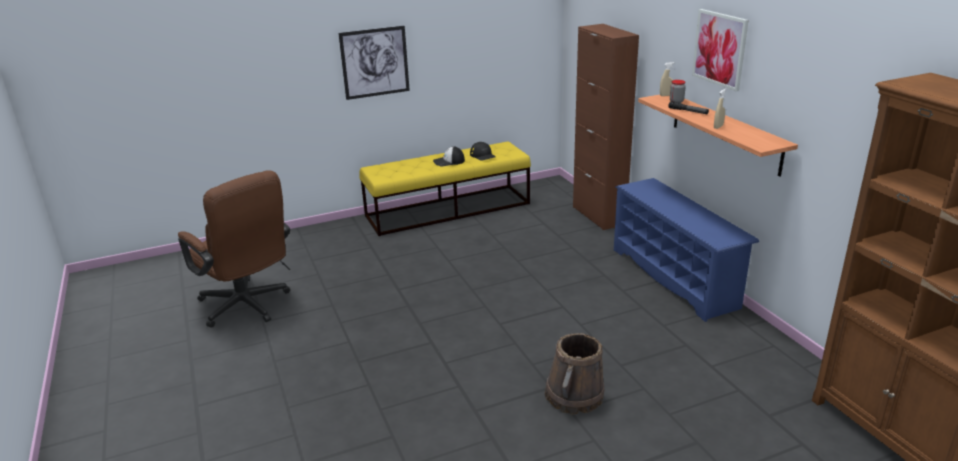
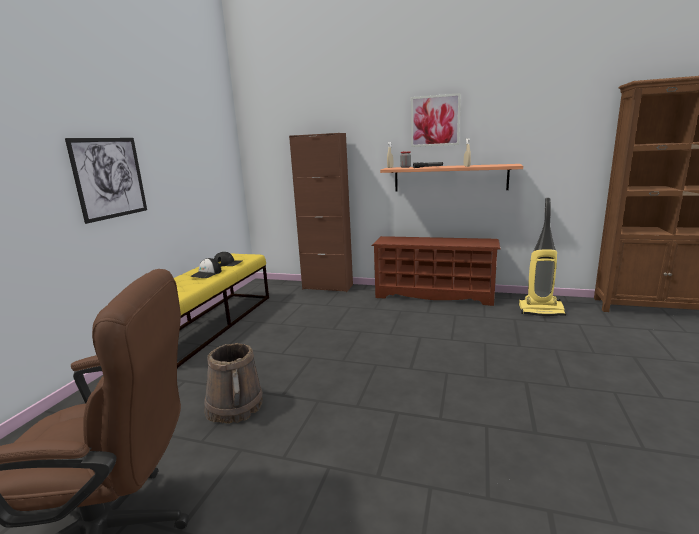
camera: 50 degrees left, 10 degrees down
(574, 396) = (546, 377): brown bucket -> brown bucket (235, 407)
(675, 278) = (434, 295): blue shoe rack -> brown shoe rack
(740, 355) = (541, 310): none -> vacuum cleaner

